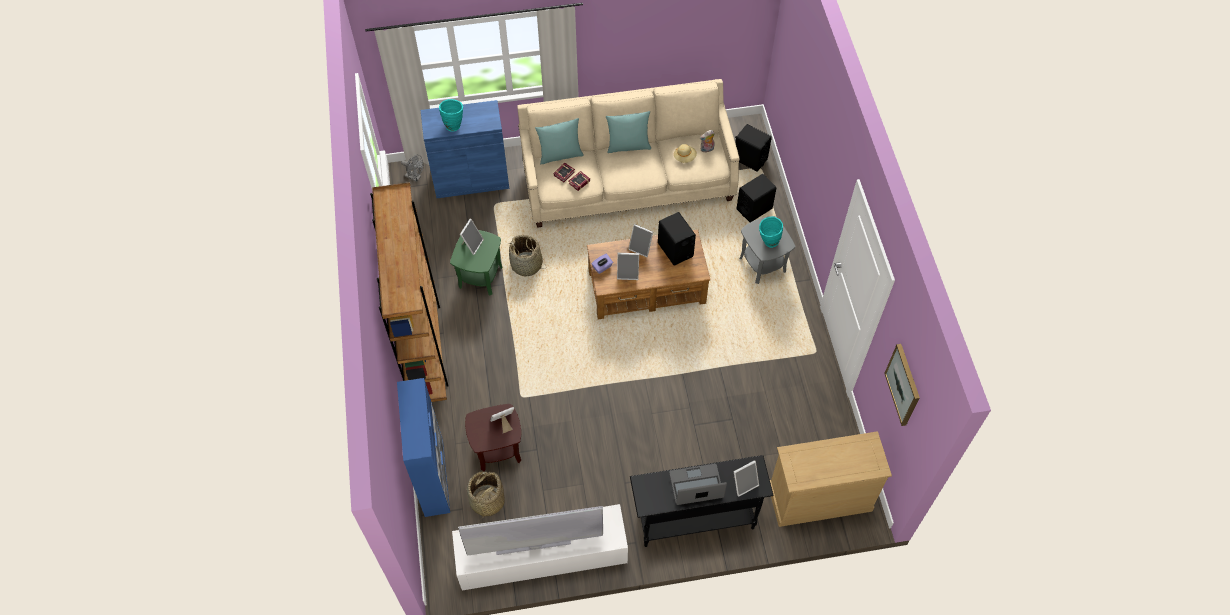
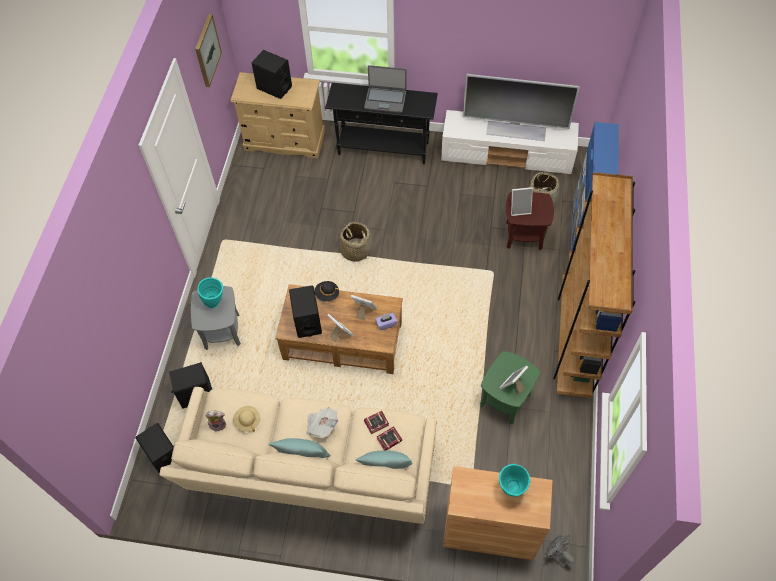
camera: 160 degrees left, 0 degrees up
(471, 179) = (489, 531): blue cabinet -> brown cabinet
(527, 265) = (453, 399): basket -> basket (355, 250)
(623, 169) = (322, 425): none -> newspaper
(669, 279) = (327, 294): none -> black hat
(744, 483) = (349, 93): picture frame -> none
(836, 463) = (274, 87): none -> black speaker

